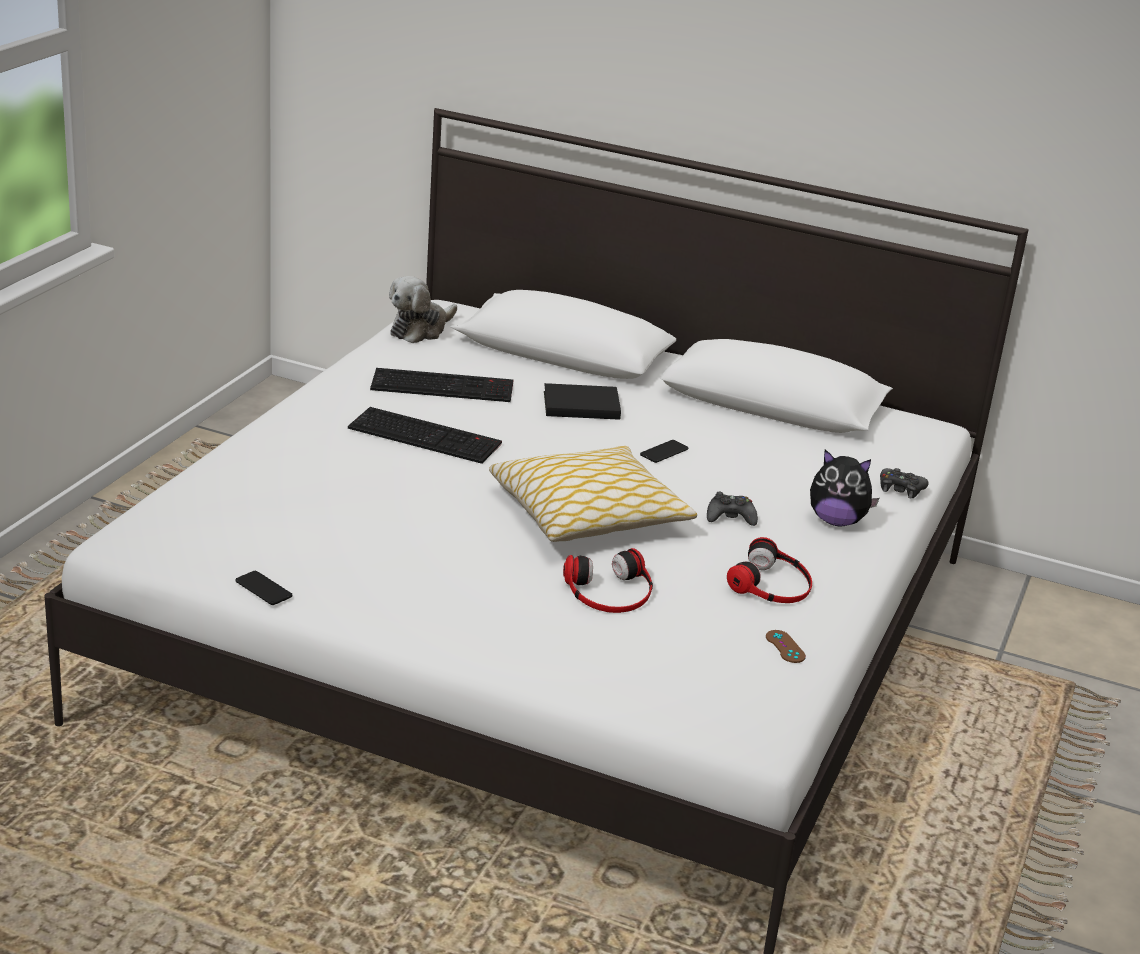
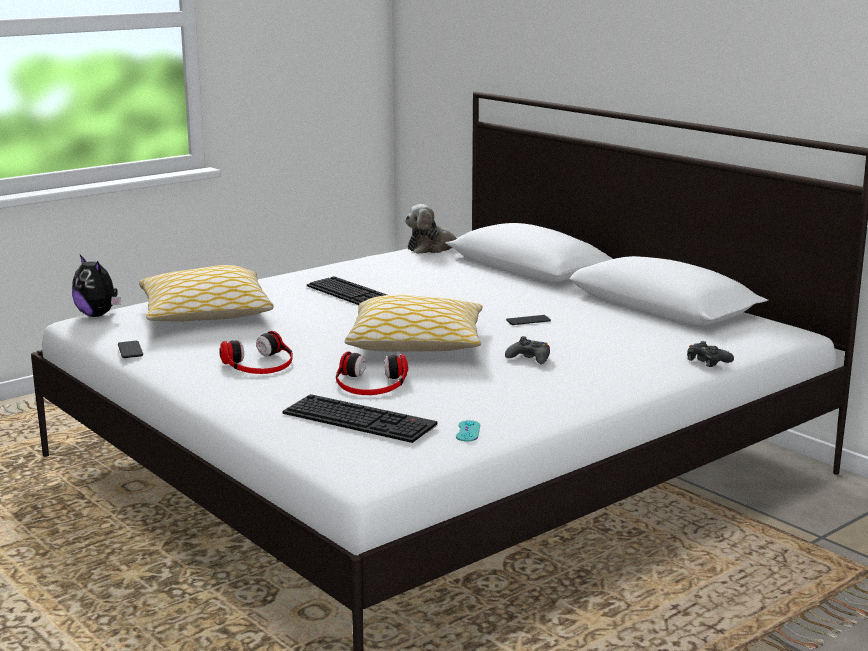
camera: 30 degrees right, 10 degrees down
(284, 504) = (205, 314): none -> pillow
(444, 386) = (408, 274): keyboard -> keyboard (362, 419)
(579, 405) = (496, 291): black book -> none
(772, 584) = (509, 397): headphones -> headphones (260, 363)
(785, 647) = (468, 431): brown game controller -> turquoise game controller
(837, 521) = (621, 371): plush toy -> plush toy (98, 315)

